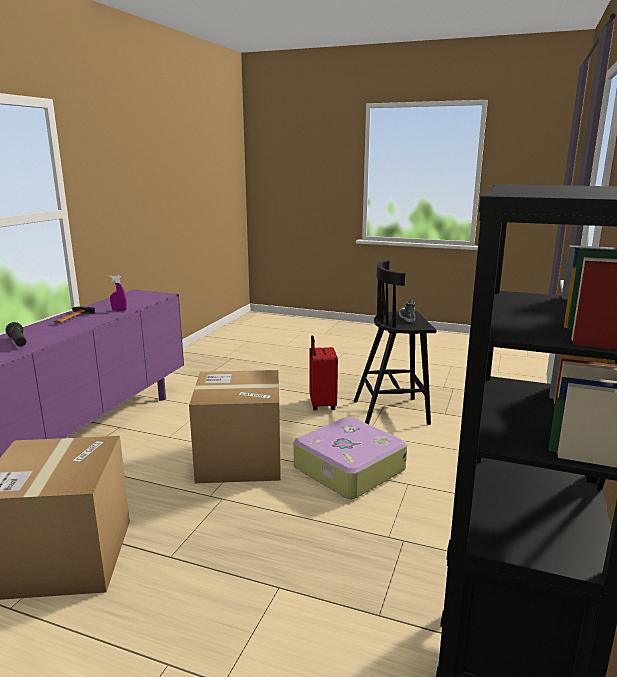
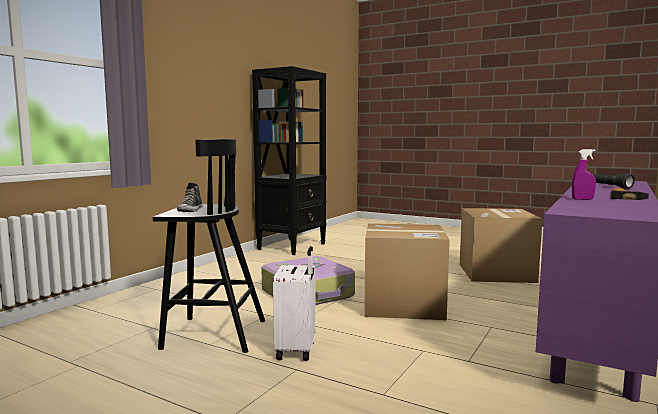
camera: 170 degrees left, 10 degrees down
(321, 405) = (297, 350): red suitcase -> white suitcase

